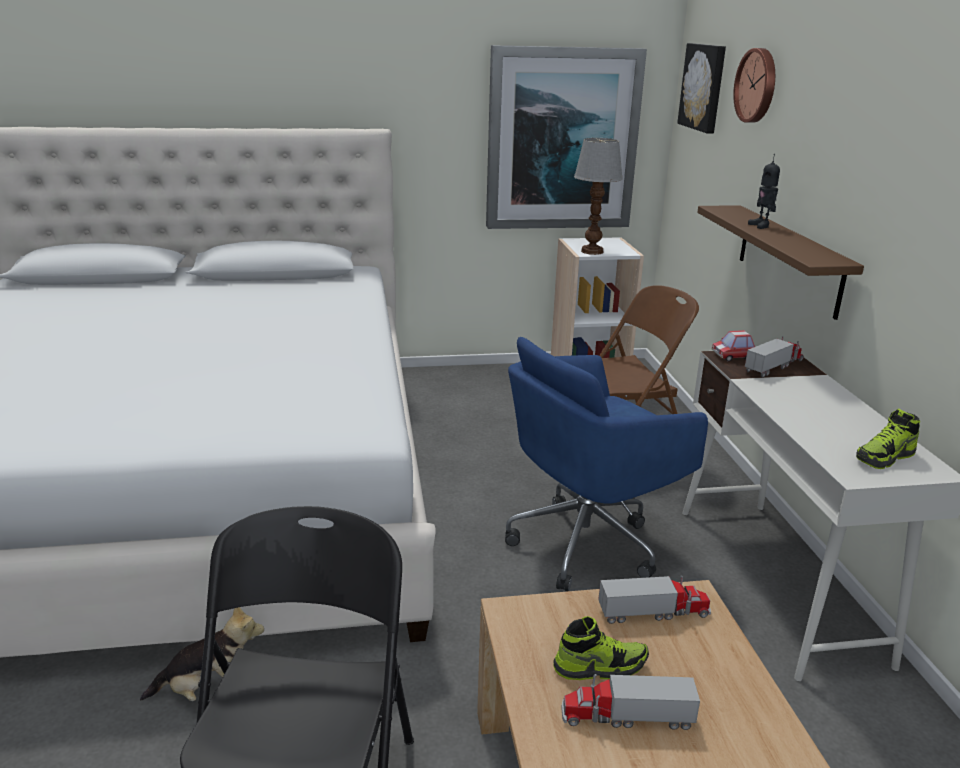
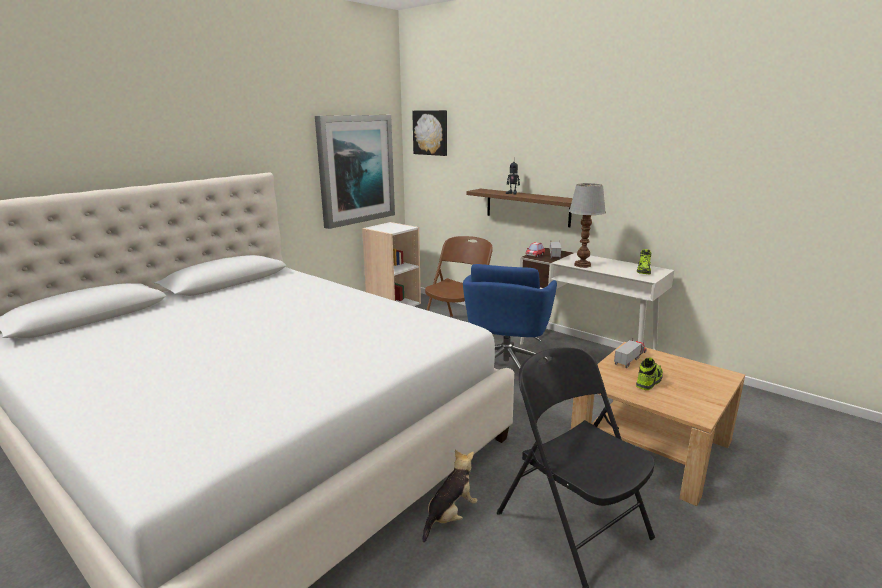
camera: 40 degrees left, 5 degrees down
(592, 251) = (393, 230): table lamp -> table lamp (582, 265)
(626, 716) = (681, 390): toy truck -> none
(757, 85) = (480, 127): wall clock -> none

